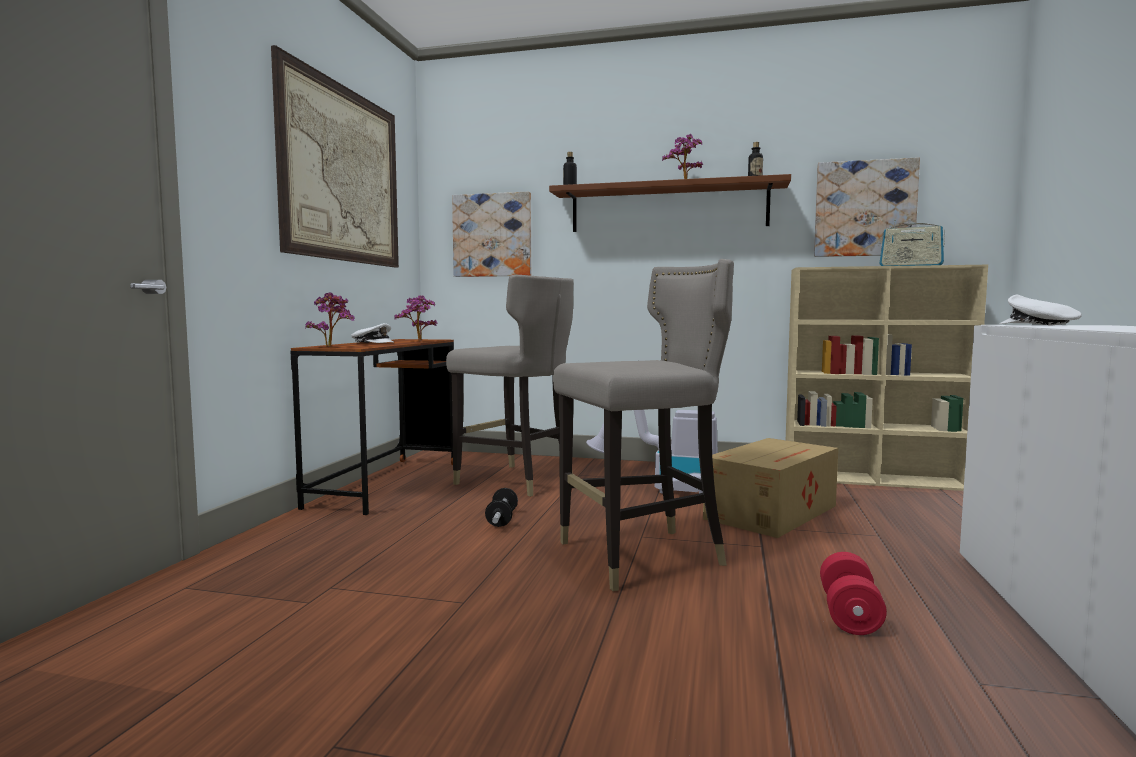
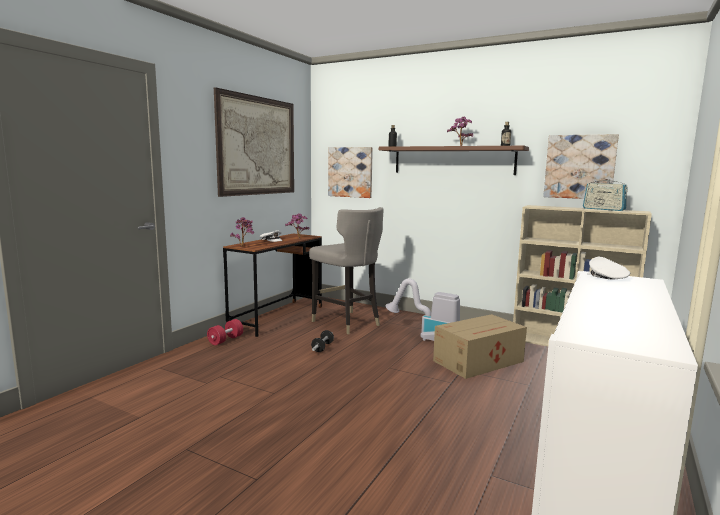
camera: 15 degrees right, 5 degrees up
(643, 556) = (380, 380): grey stool -> none
(849, 614) = (460, 429): red dumbbell -> red dumbbell (225, 340)

